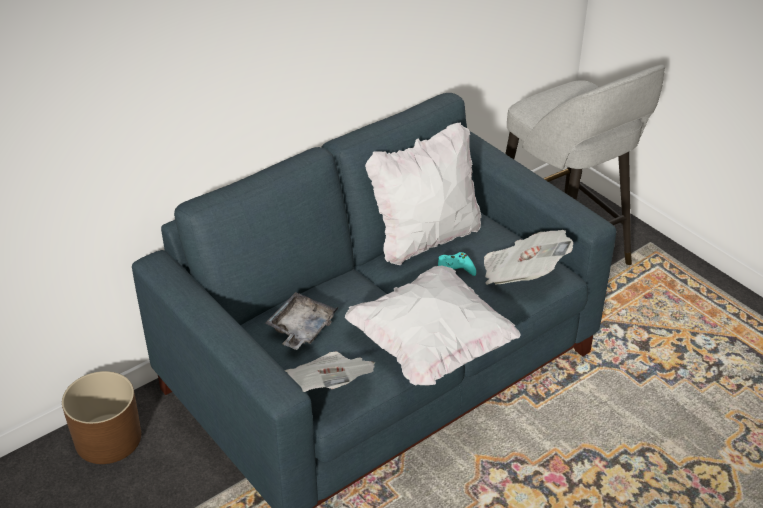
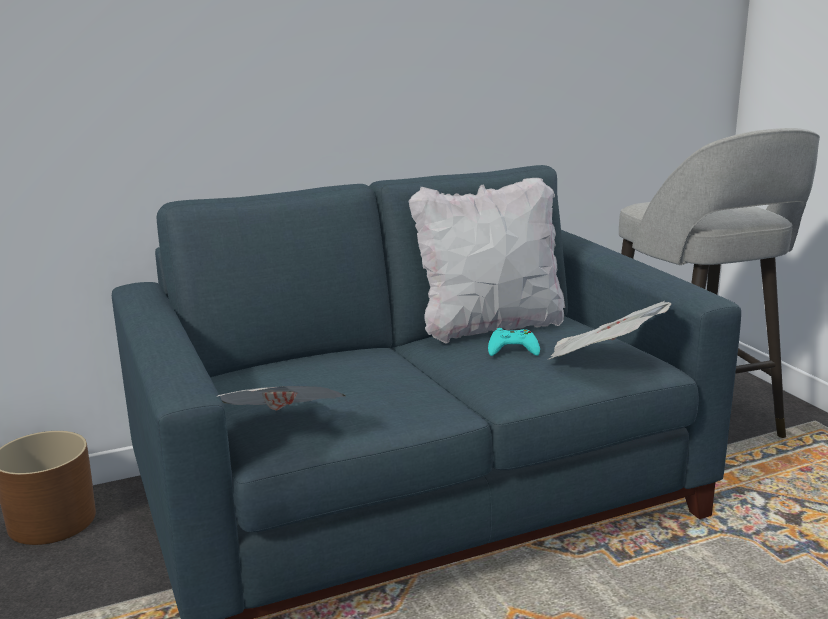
camera: 15 degrees right, 20 degrees down
(301, 328) = (285, 378): grey tray -> none
(431, 347) = (447, 411): white pillow -> none

